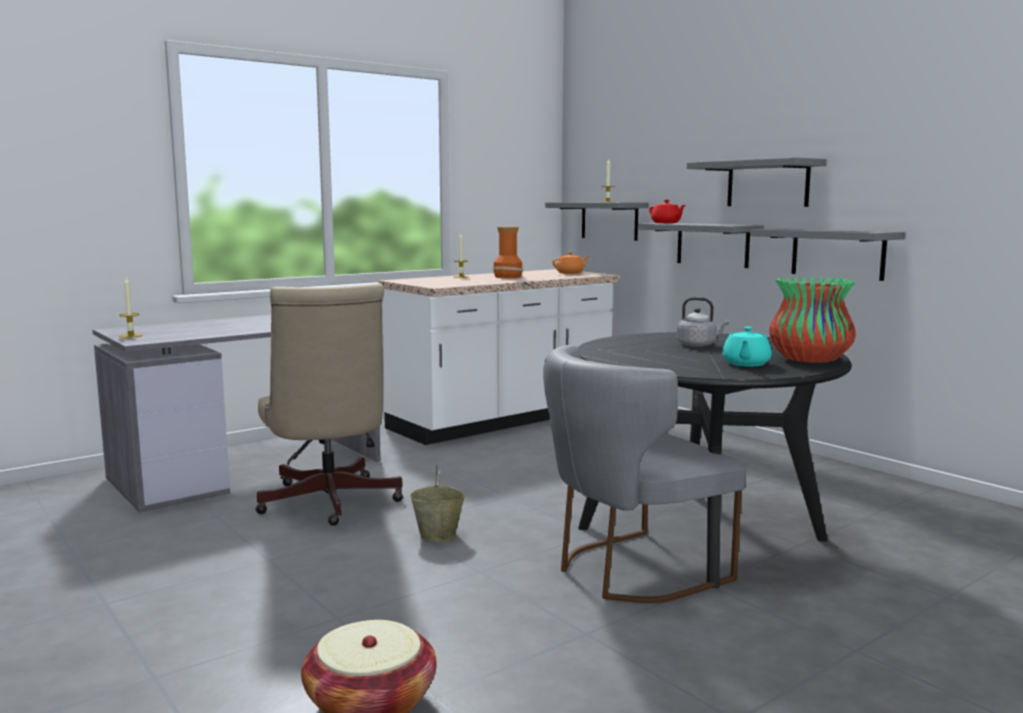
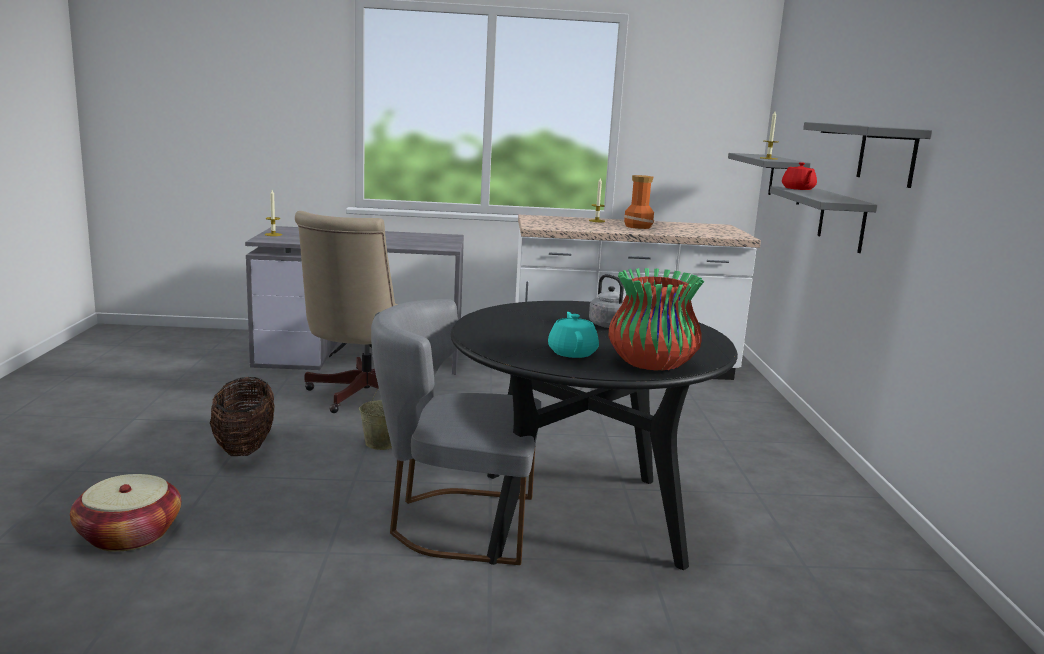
camera: 35 degrees right, 5 degrees up
(309, 583) = (244, 447): none -> basket
(570, 273) = (718, 231): orange teapot -> none
(745, 364) = (572, 352): turquoise teapot -> turquoise teapot turned 120 degrees clockwise
(837, 253) = (923, 251): grey shelf -> none

